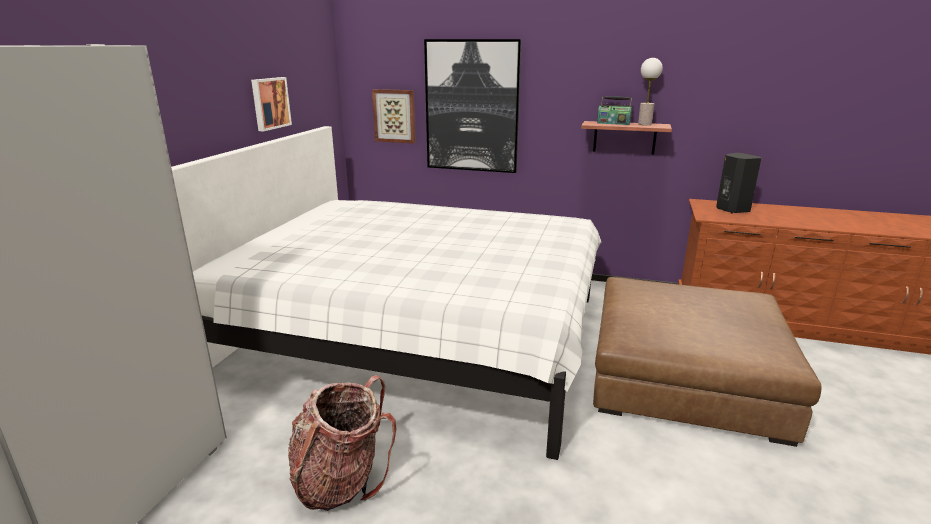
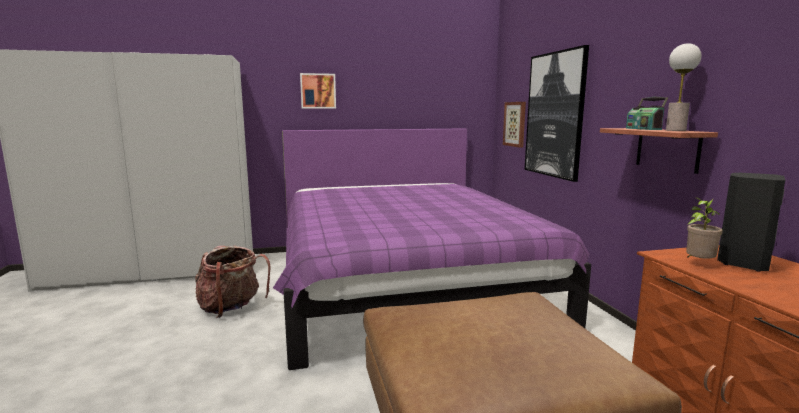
camera: 60 degrees right, 10 degrees down
(270, 103) = (404, 105): picture -> picture (318, 91)
(416, 335) = (403, 284): white bed -> purple bed
(729, 217) = (698, 264): none -> potted plant

